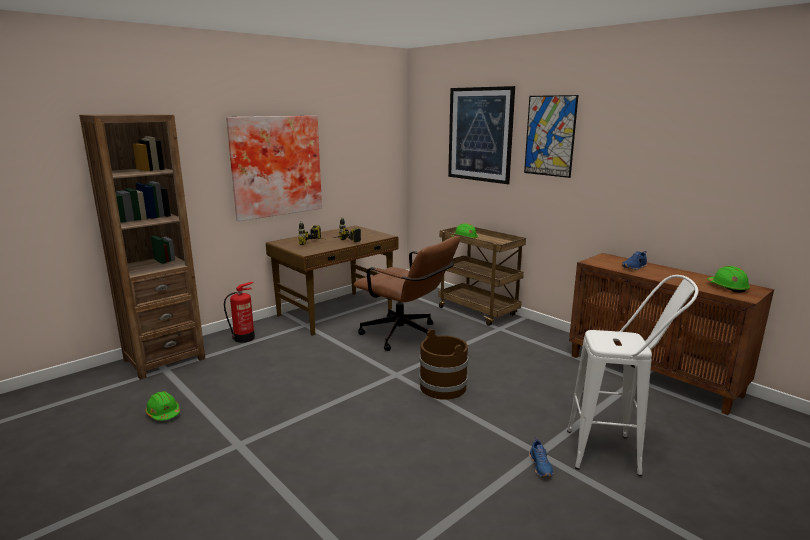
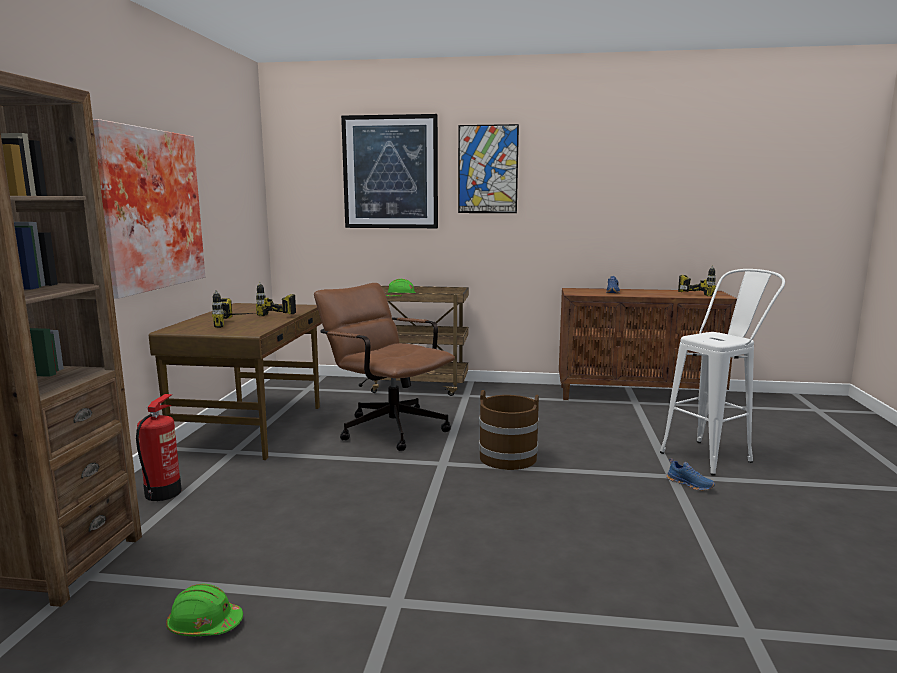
camera: 40 degrees left, 5 degrees down
(406, 336) = (386, 427): brown office chair -> brown office chair turned 135 degrees counterclockwise
(727, 287) = (699, 293): green hard hat -> power drill

